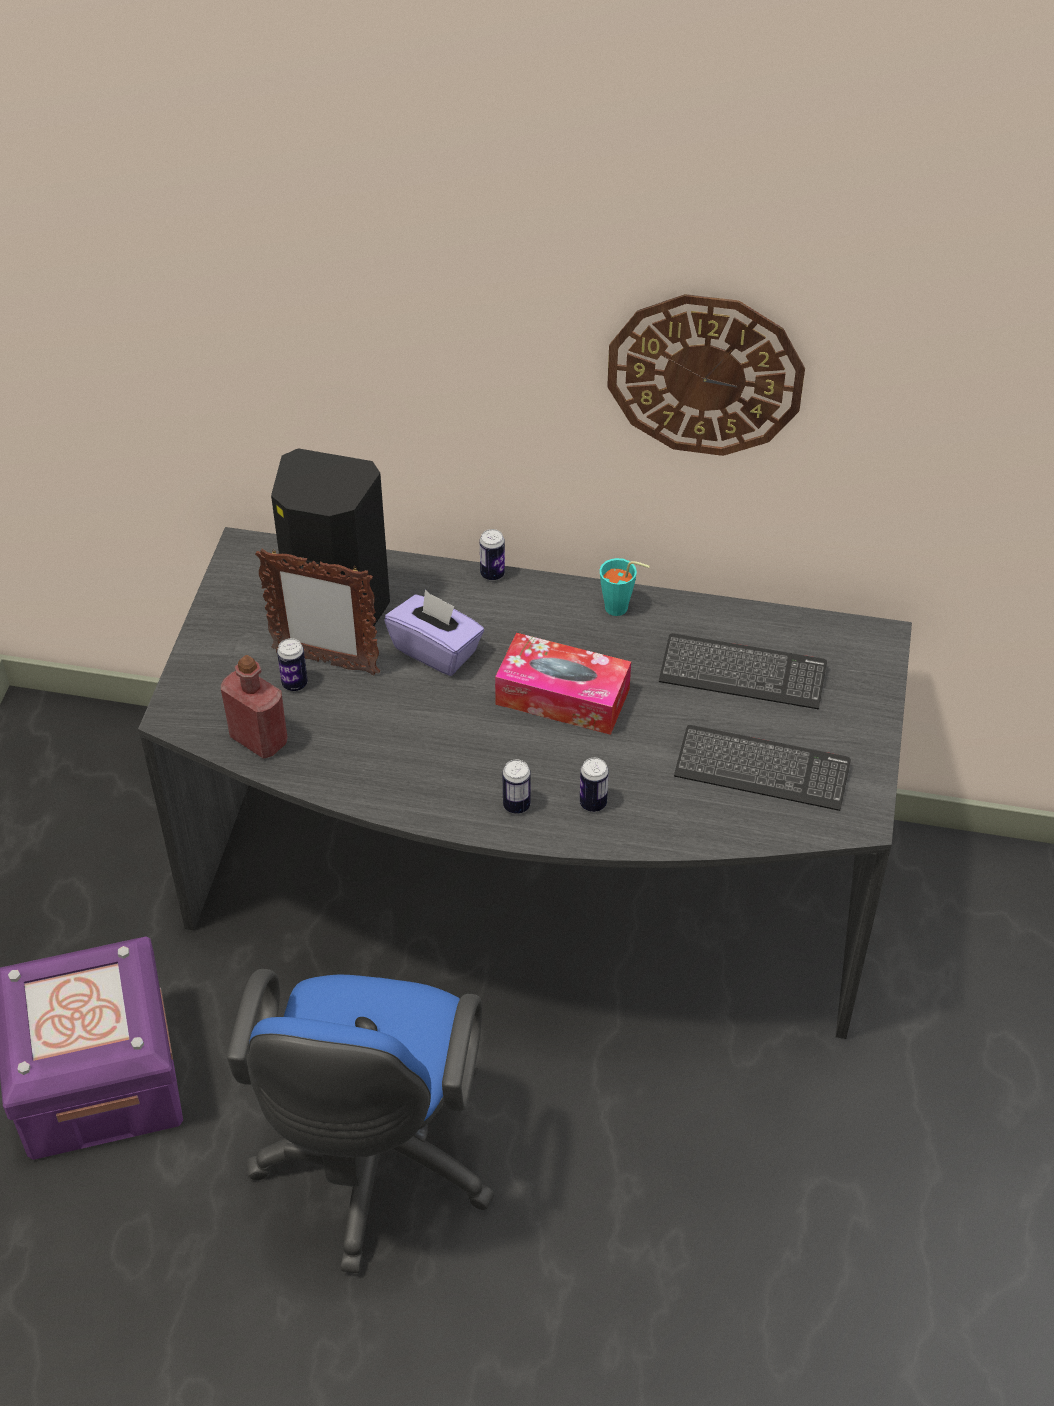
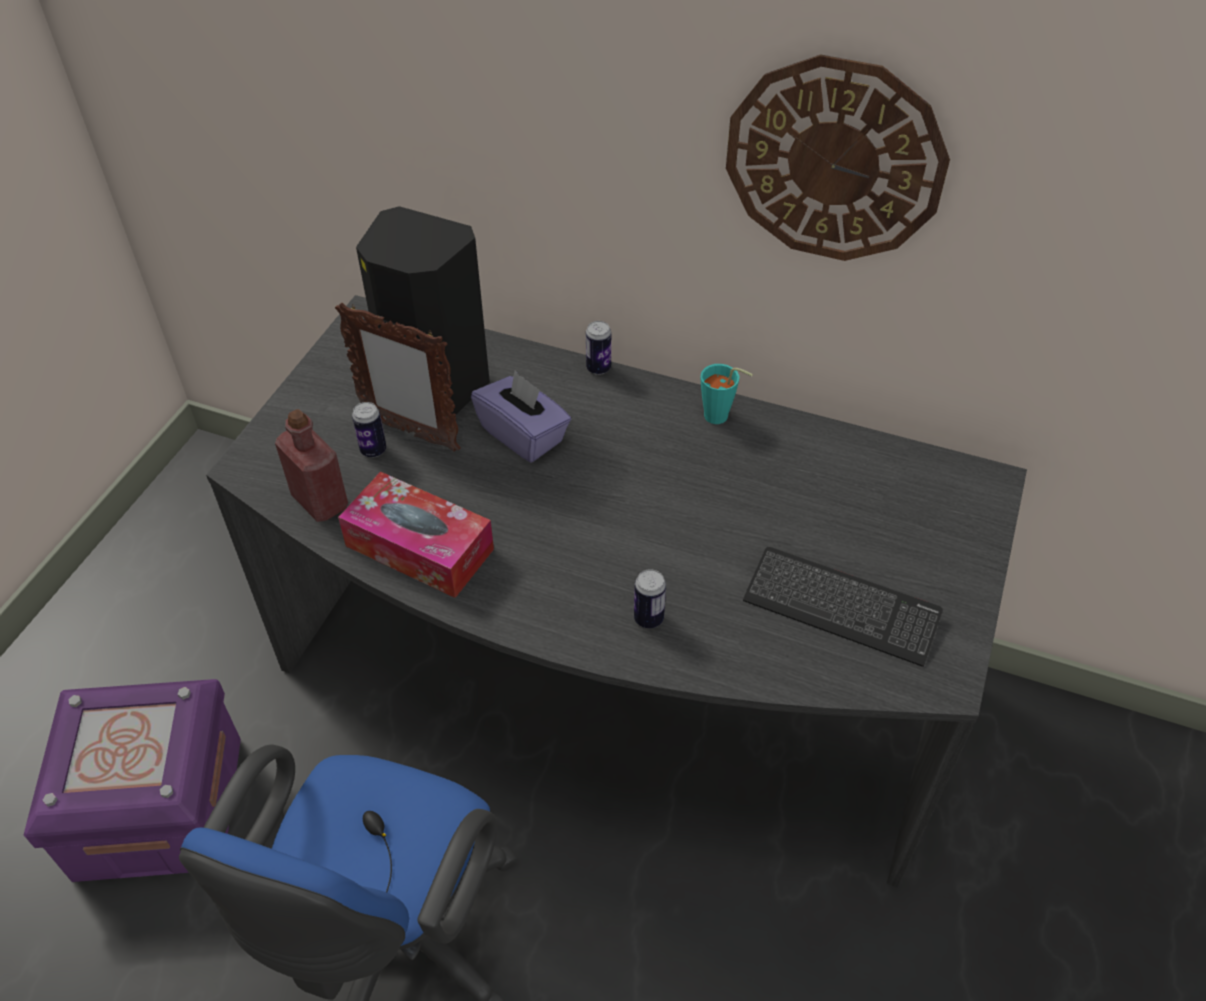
camera: 10 degrees right, 0 degrees up
(516, 805) = (565, 609): can -> none
(562, 697) = (641, 499): tissue box -> tissue box (419, 547)
(742, 674) = (836, 500): keyboard -> none

